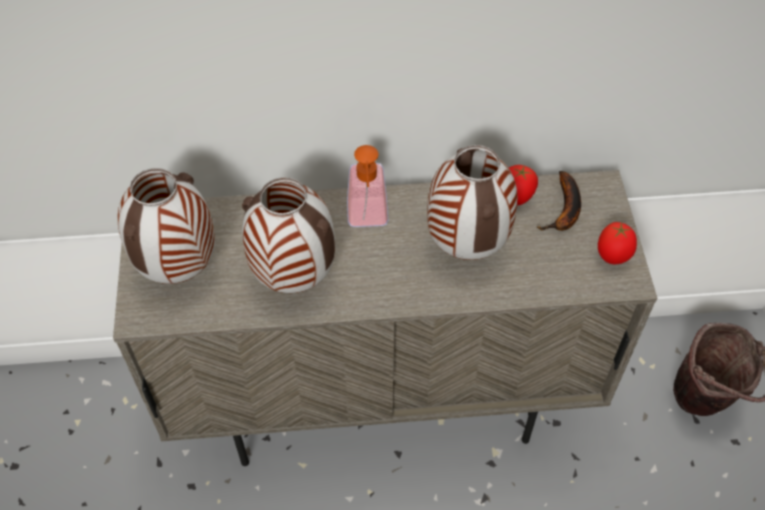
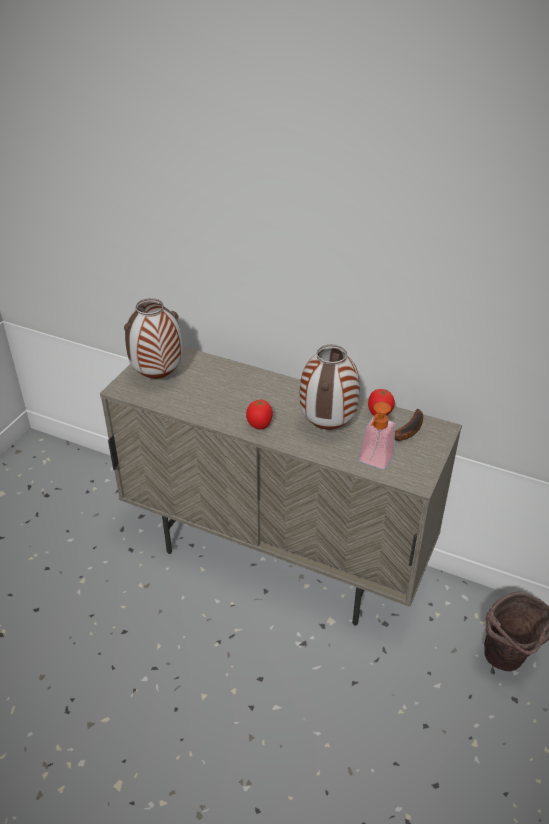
camera: 30 degrees right, 15 degrees down
(296, 278) = (216, 403): vase -> none
(367, 219) = (280, 392): soap dispenser -> soap dispenser (374, 462)
(612, 256) = (417, 466): tomato -> tomato (260, 426)

